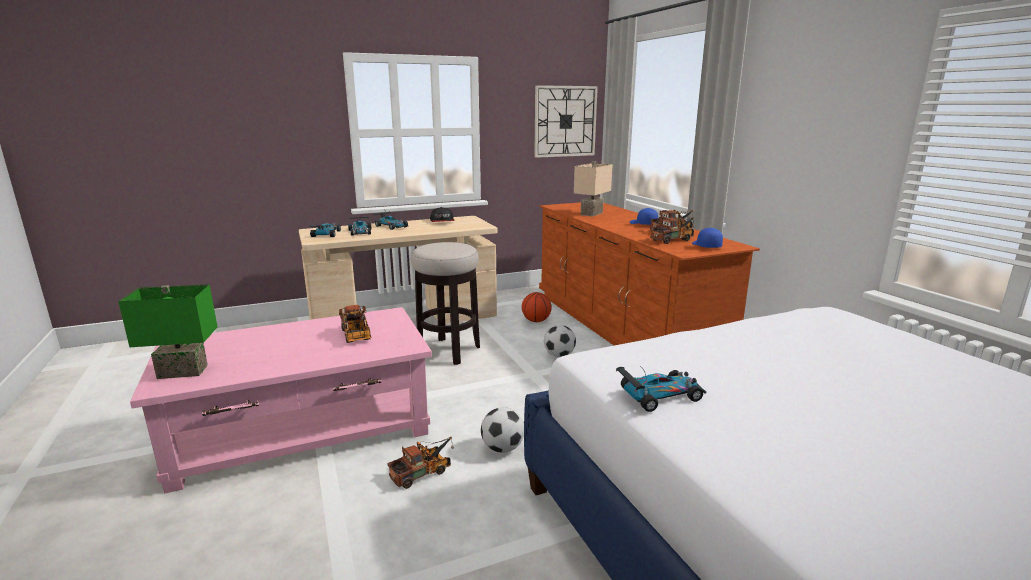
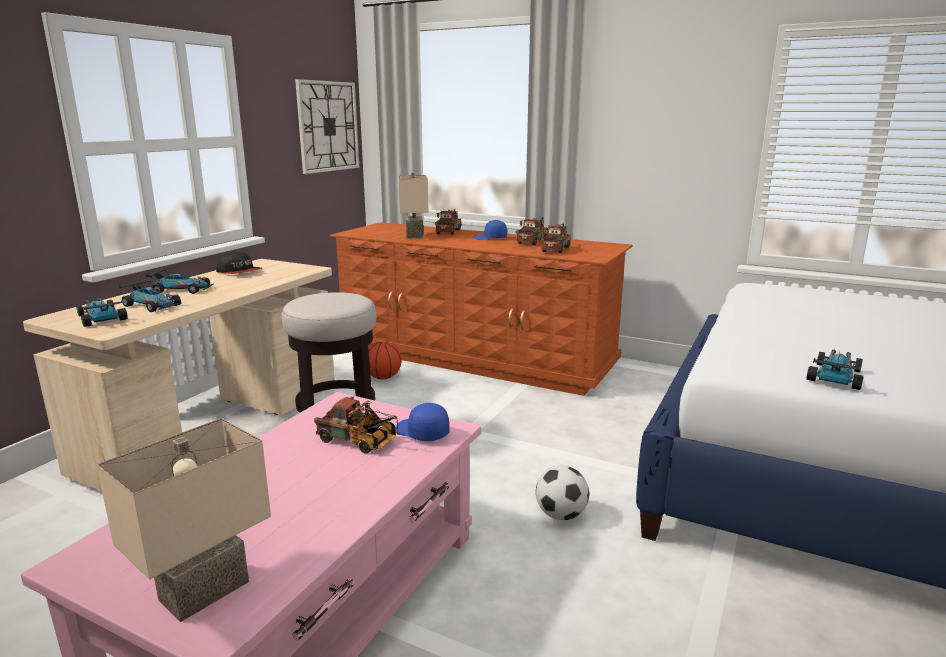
camera: 40 degrees left, 0 degrees up
(181, 373) = (205, 593): green table lamp -> beige table lamp
(424, 472) = (531, 577): toy truck -> toy truck (449, 231)
(559, 355) = (463, 405): football -> none
(705, 246) = (594, 249): blue cap -> blue cap (421, 433)

